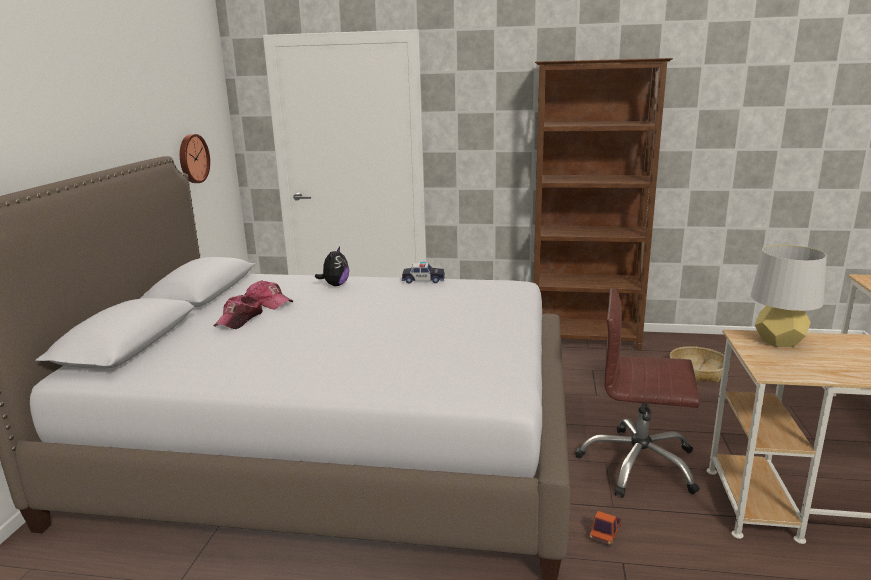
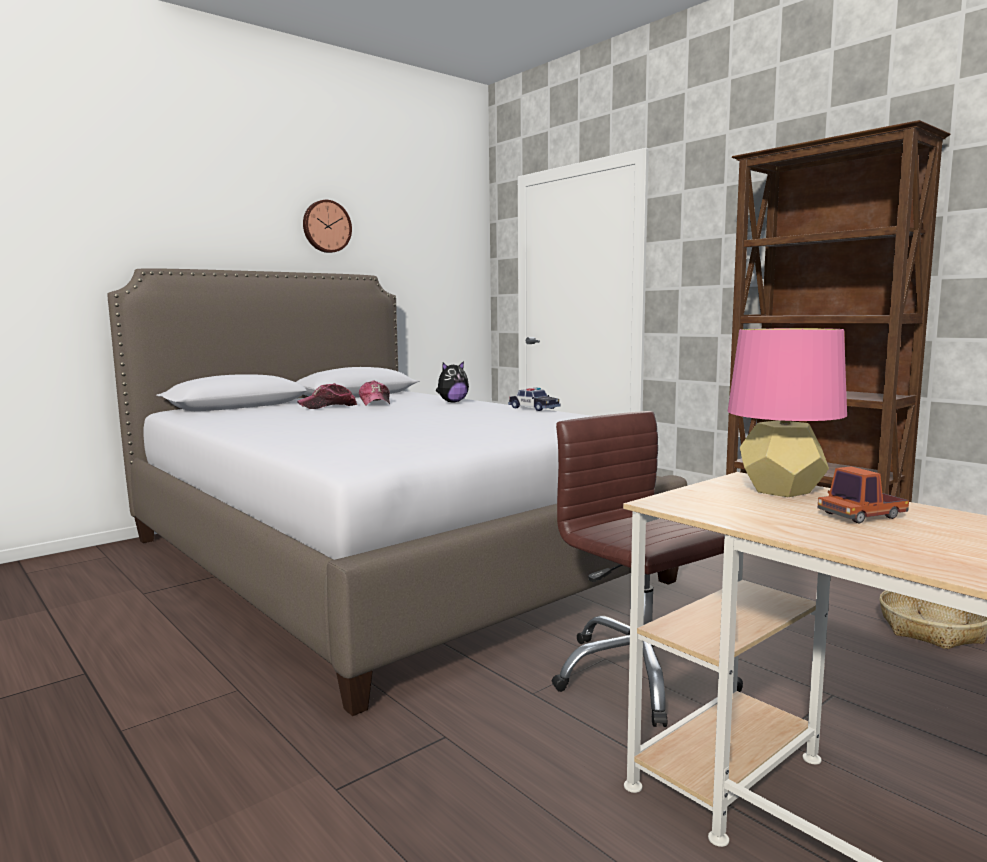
camera: 40 degrees right, 10 degrees down
(192, 158) = (421, 288): wall clock -> wall clock (326, 226)
(605, 533) = (477, 708): toy truck -> toy truck (861, 515)
(779, 342) = (781, 491): grey table lamp -> pink table lamp

